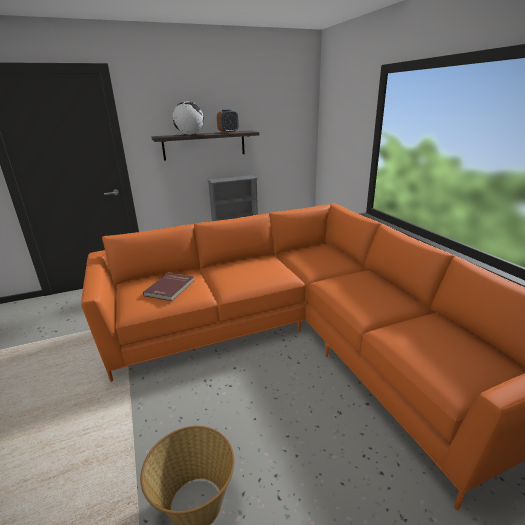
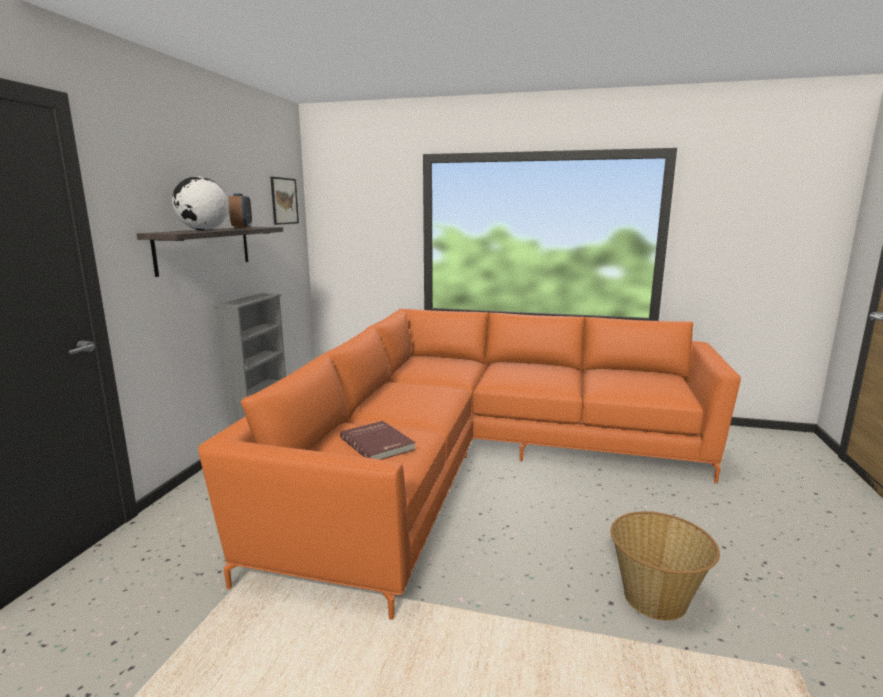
camera: 55 degrees left, 10 degrees down
(290, 110) = (284, 201): none -> picture

